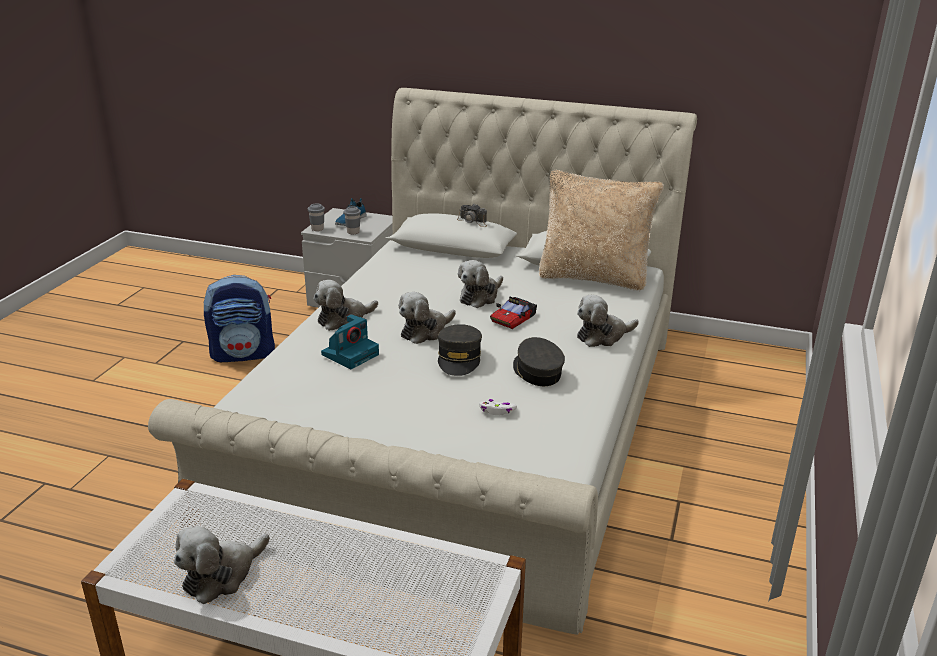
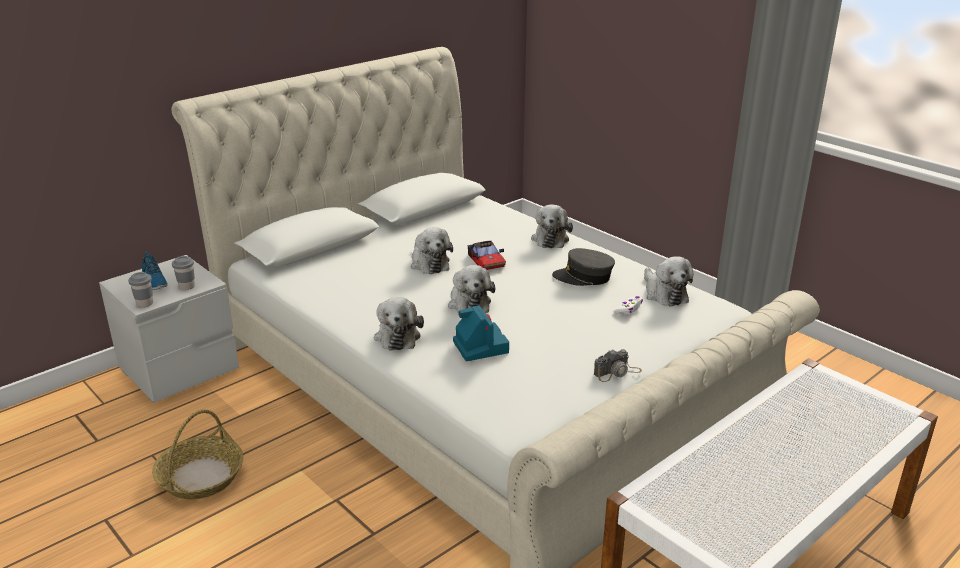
camera: 60 degrees left, 0 degrees up
(222, 575) = (773, 500): plush toy -> plush toy (664, 293)
(244, 354) = (201, 477): backpack -> basket
(459, 358) = (534, 300): grey cap -> none
(473, 221) = (325, 211): camera -> camera (617, 372)
(594, 280) = (455, 213): beige pillow -> none

